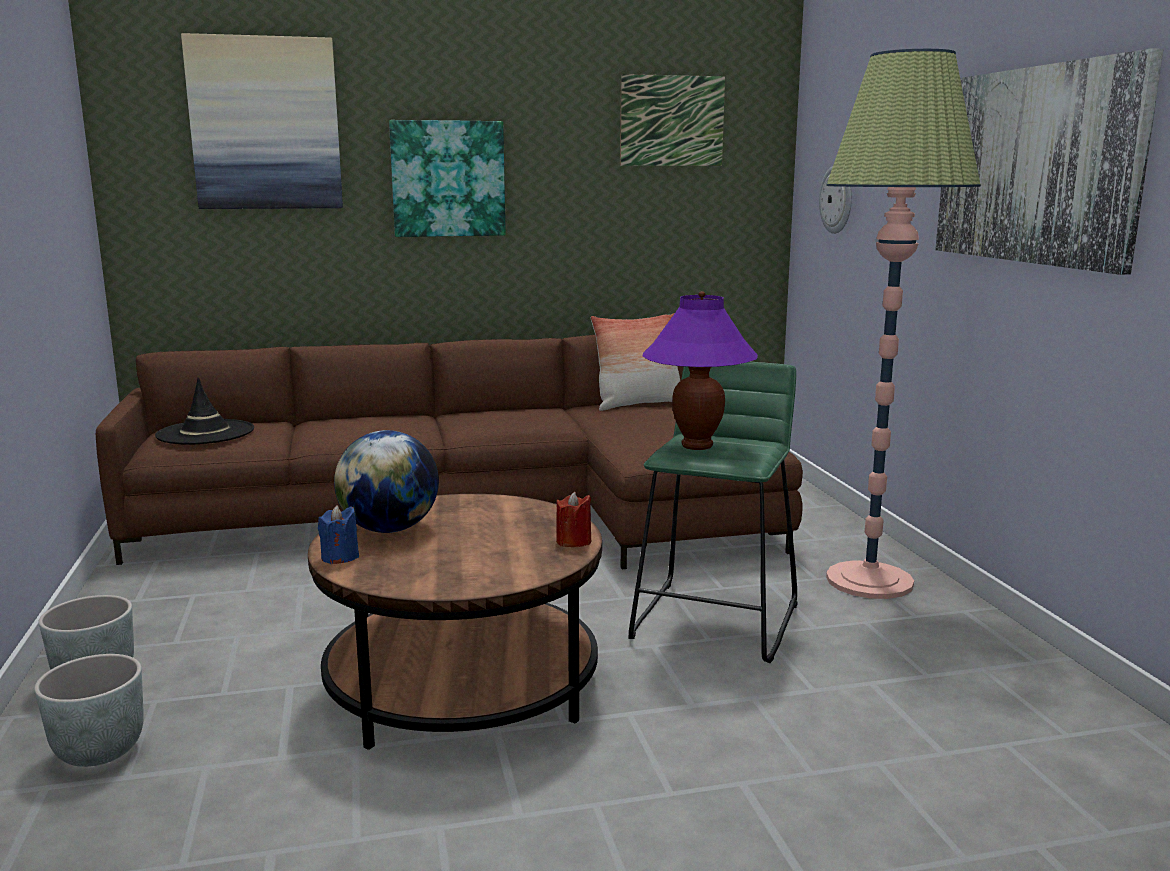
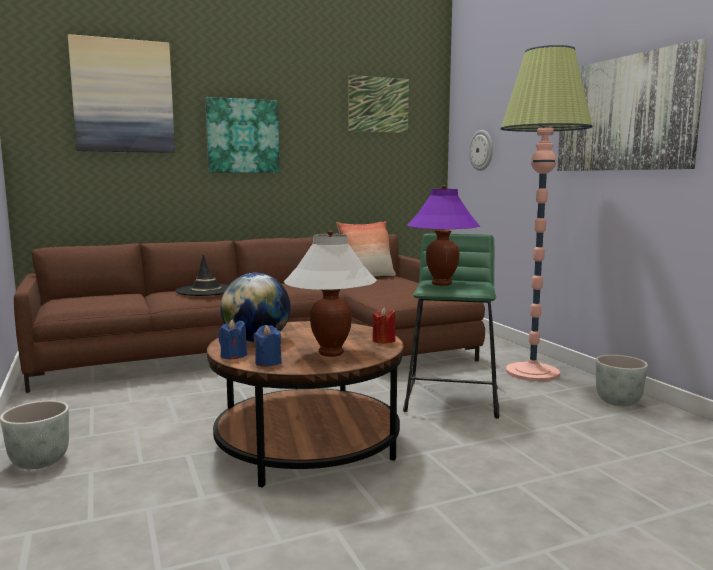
camera: 10 degrees left, 5 degrees down
(100, 751) = (63, 505): grey planter -> grey planter (617, 401)
(205, 433) = (88, 299): black hat -> black hat (206, 290)
(380, 573) = (268, 362): none -> blue candle
(480, 561) = (330, 353): none -> white table lamp

